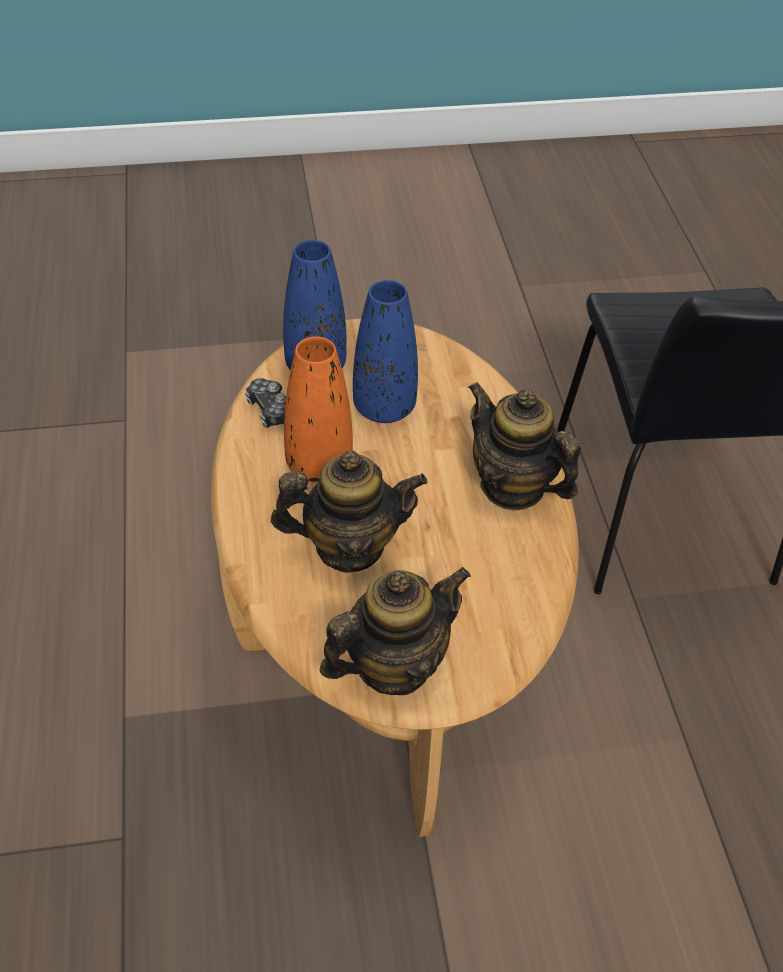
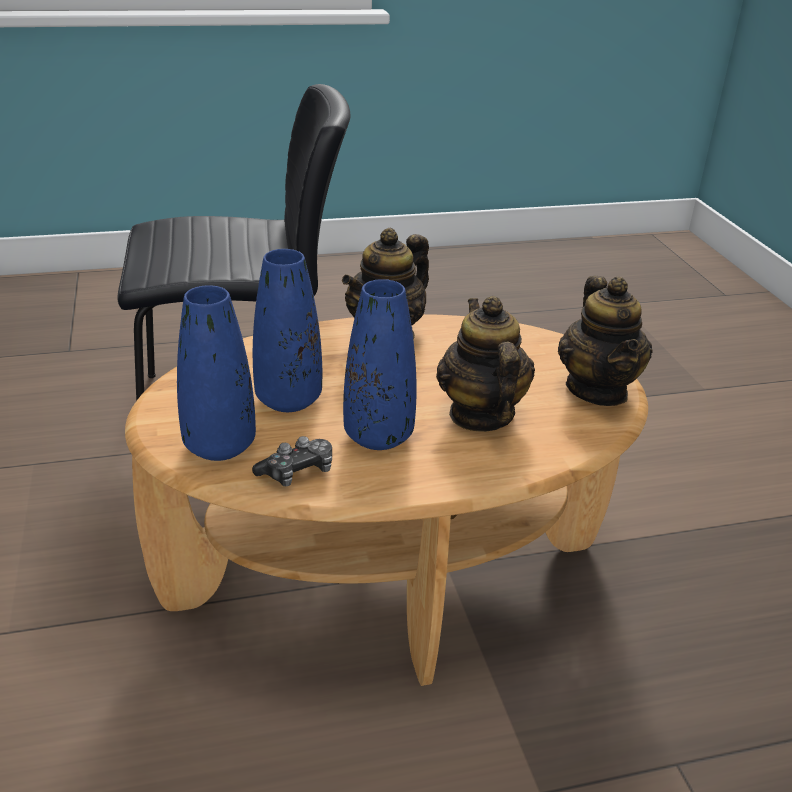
camera: 95 degrees left, 15 degrees down
(319, 466) = (378, 436): orange vase -> blue vase
(393, 665) = (597, 389): teapot -> teapot turned 150 degrees counterclockwise

